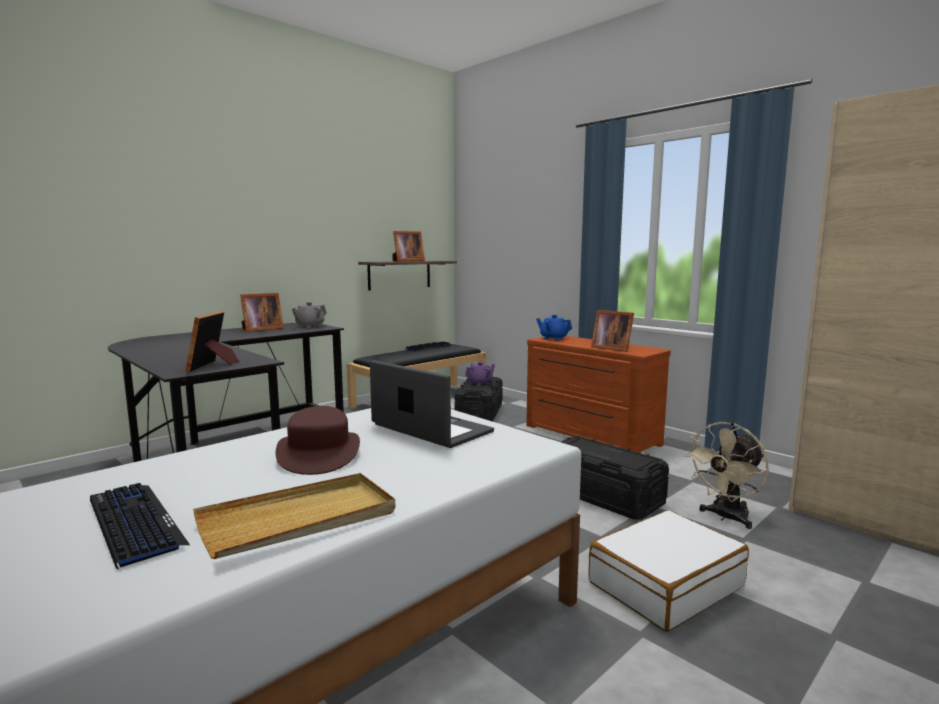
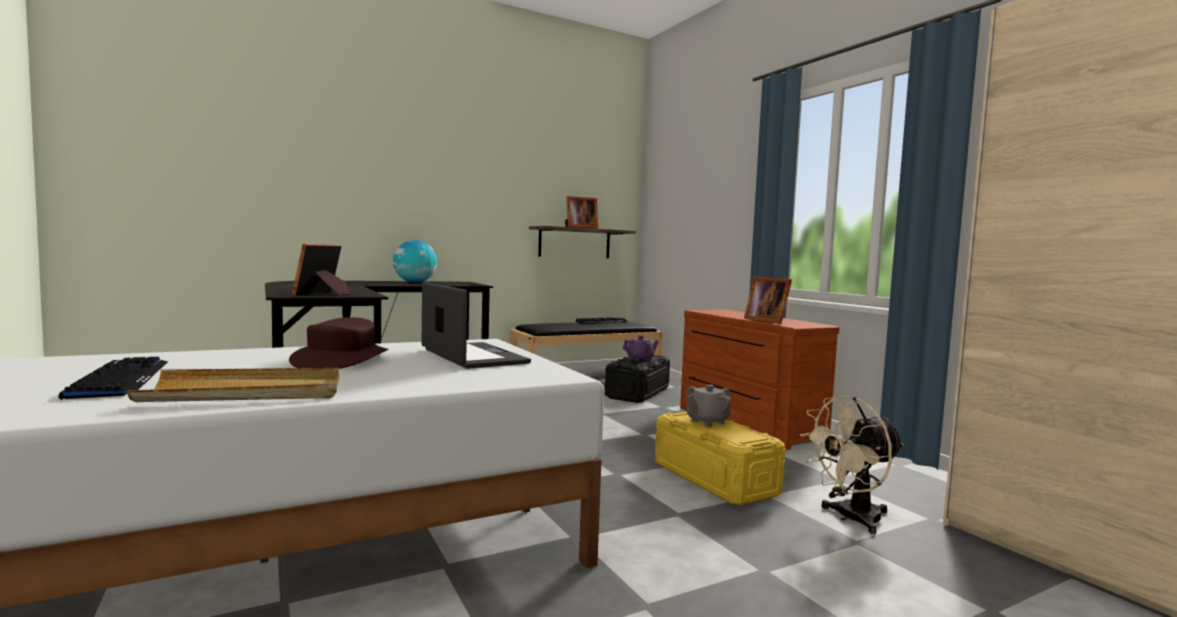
camera: 15 degrees right, 5 degrees down
(260, 329) = (415, 282): picture frame -> globe
(310, 326) = (464, 283): grey teapot -> grey teapot (707, 421)
(553, 338) = (714, 311): blue teapot -> none
(604, 496) = (714, 478): black storage box -> yellow storage box
(665, 584) = (715, 567): white suitcase -> none

